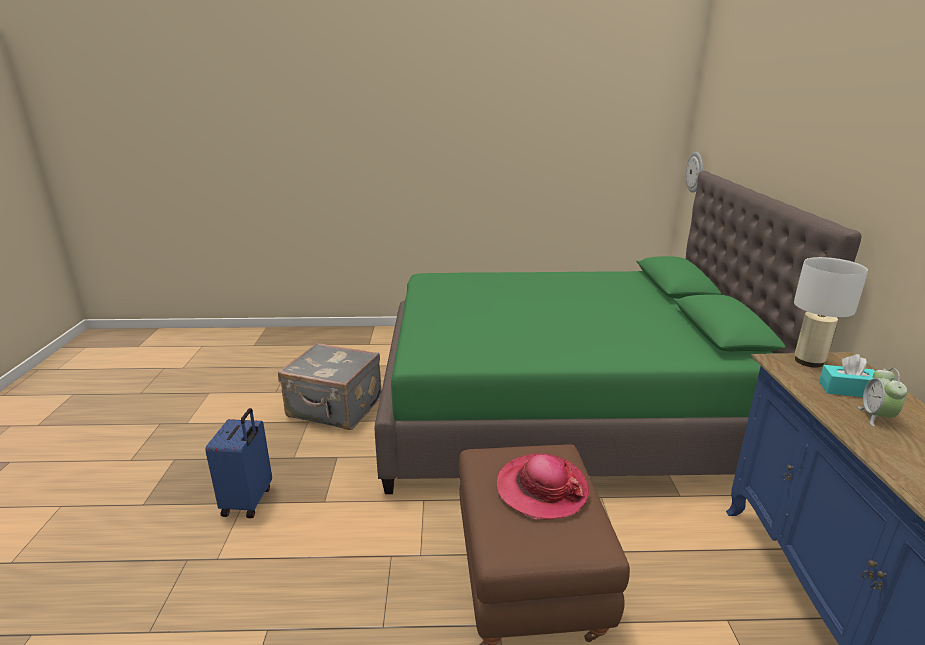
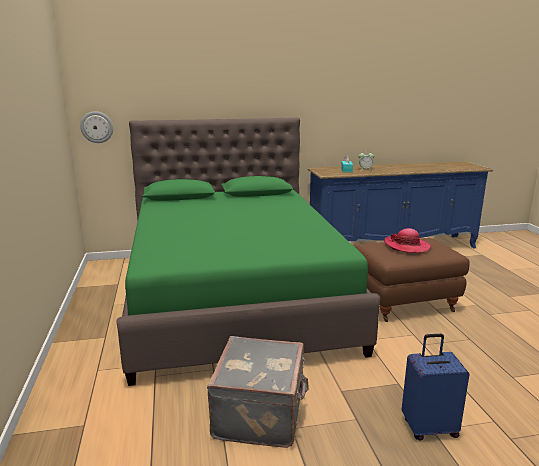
camera: 100 degrees left, 5 degrees down
(809, 362) = (324, 171): white table lamp -> none

